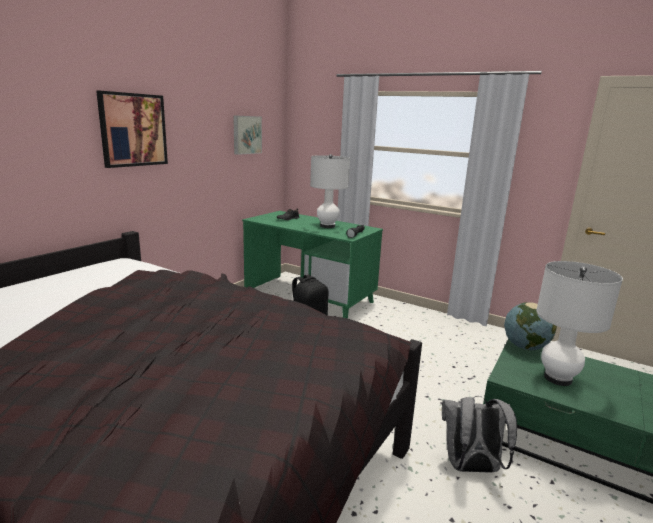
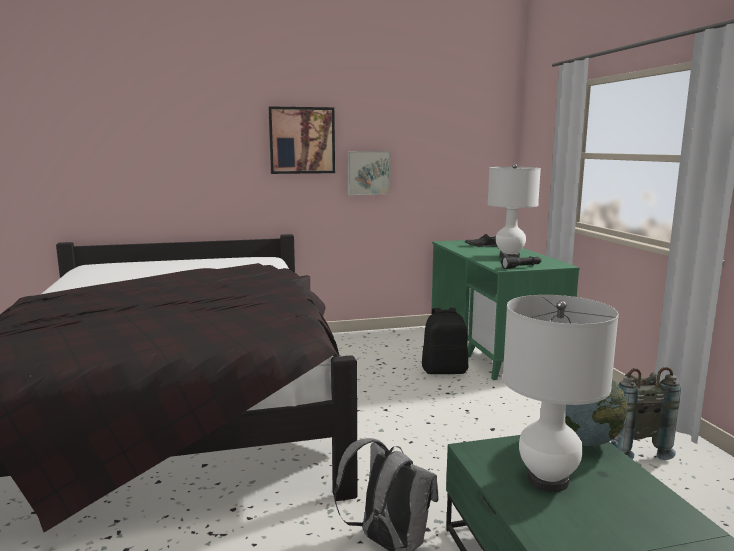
camera: 45 degrees right, 5 degrees down
(246, 134) = (447, 145): picture -> picture (368, 172)
(465, 340) = (628, 447): none -> grey backpack

